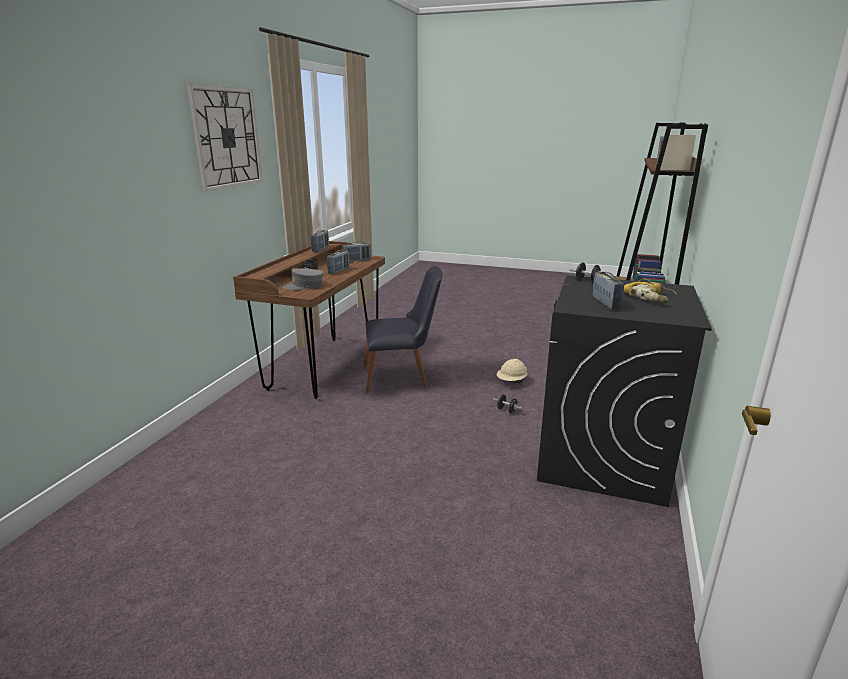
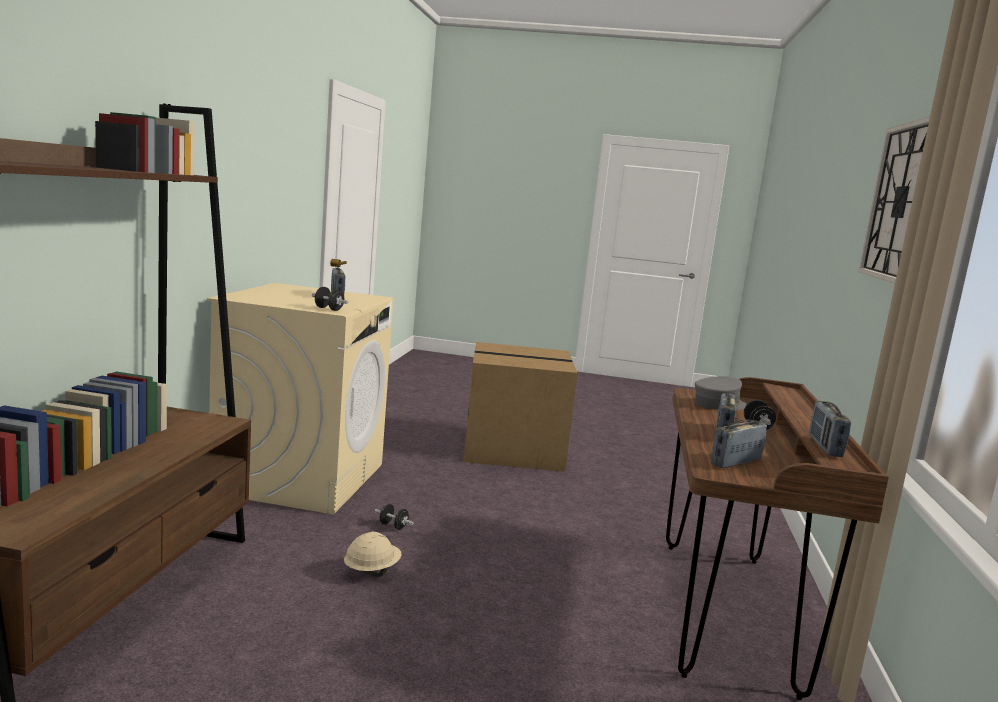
camera: 170 degrees right, 10 degrees down
(376, 529) = (515, 449): none -> cardboard box
(402, 378) = (566, 582): black chair -> none
(602, 458) = (301, 477): black washing machine -> beige washing machine
(650, 297) = (284, 295): power drill -> none

